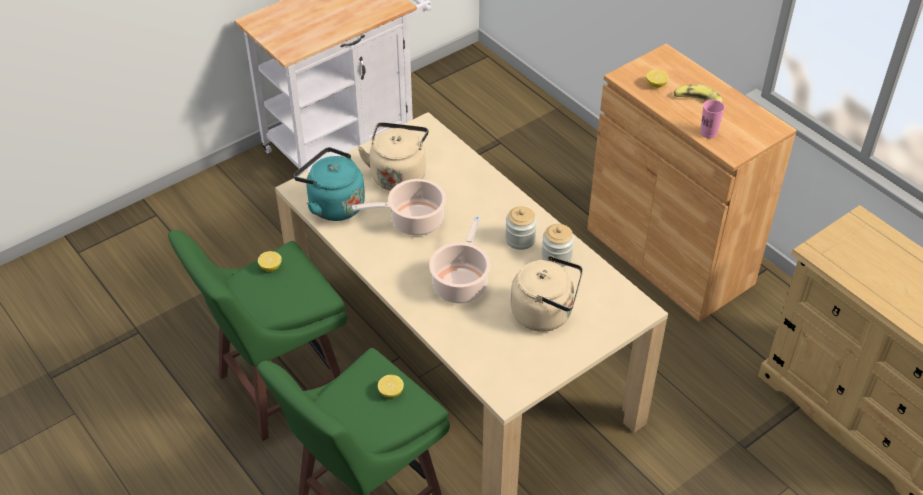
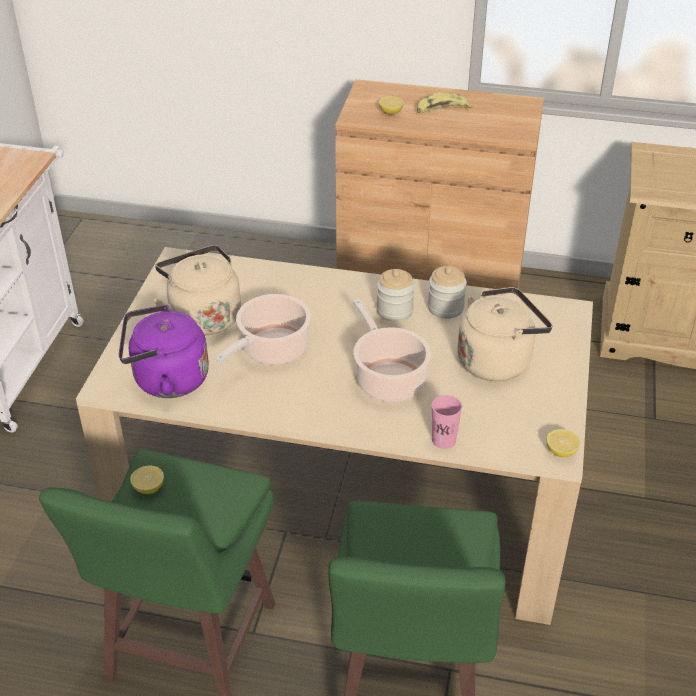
camera: 40 degrees left, 5 degrees down
(333, 205) = (166, 380): turquoise kettle -> purple kettle
(391, 392) = (427, 529): lemon -> lemon (561, 451)
(708, 133) = (482, 129): pink cup -> pink cup (443, 440)

